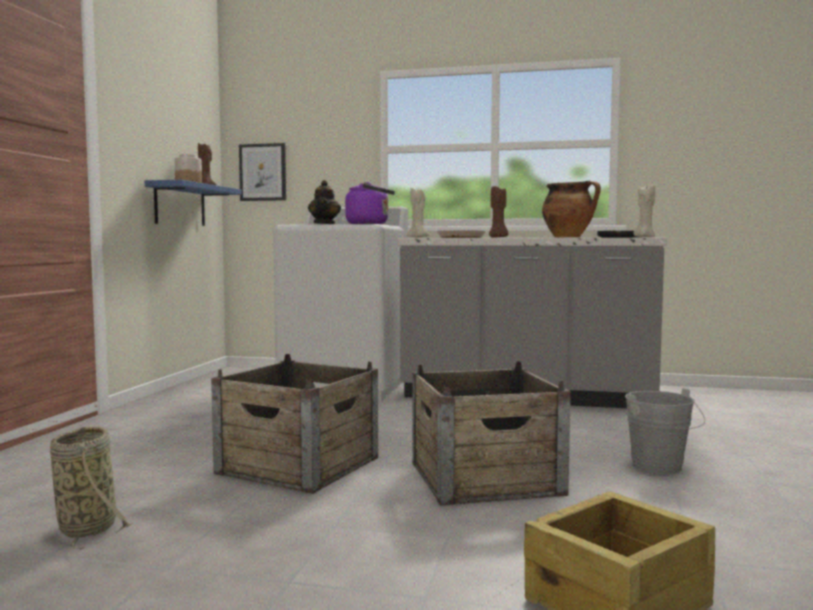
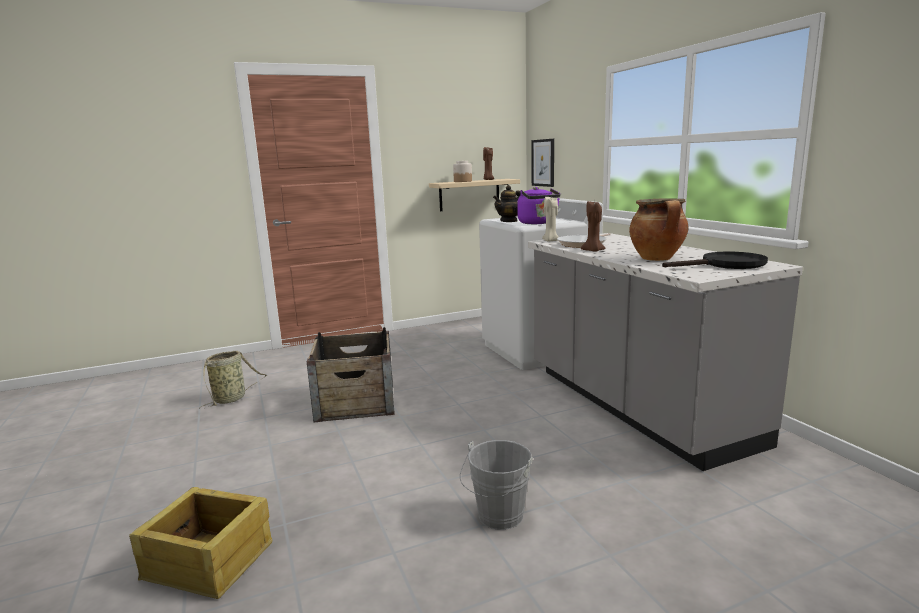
camera: 55 degrees right, 10 degrees up
(180, 205) = (469, 195): blue shelf -> beige shelf
(485, 478) = (391, 457): crate -> none
(644, 237) = (703, 274): beige candle -> none

